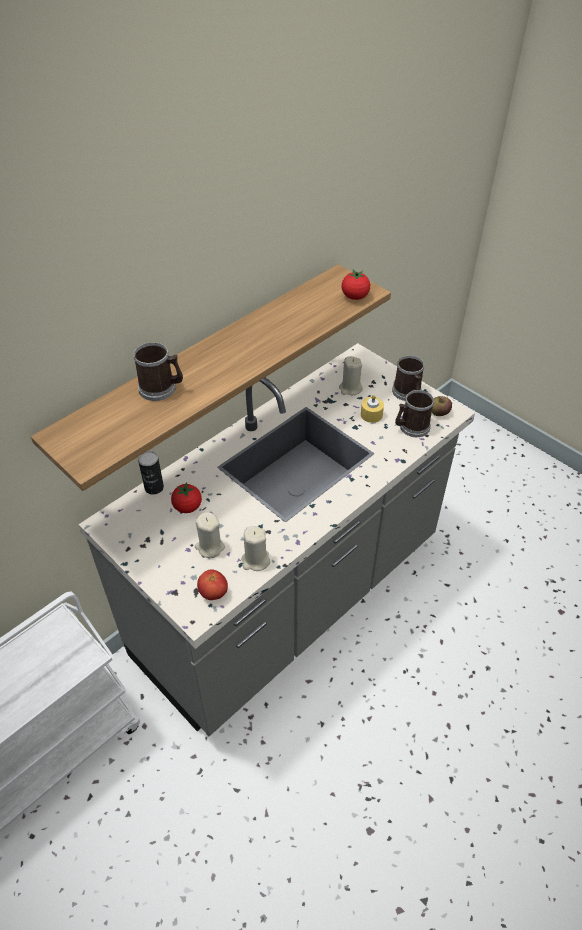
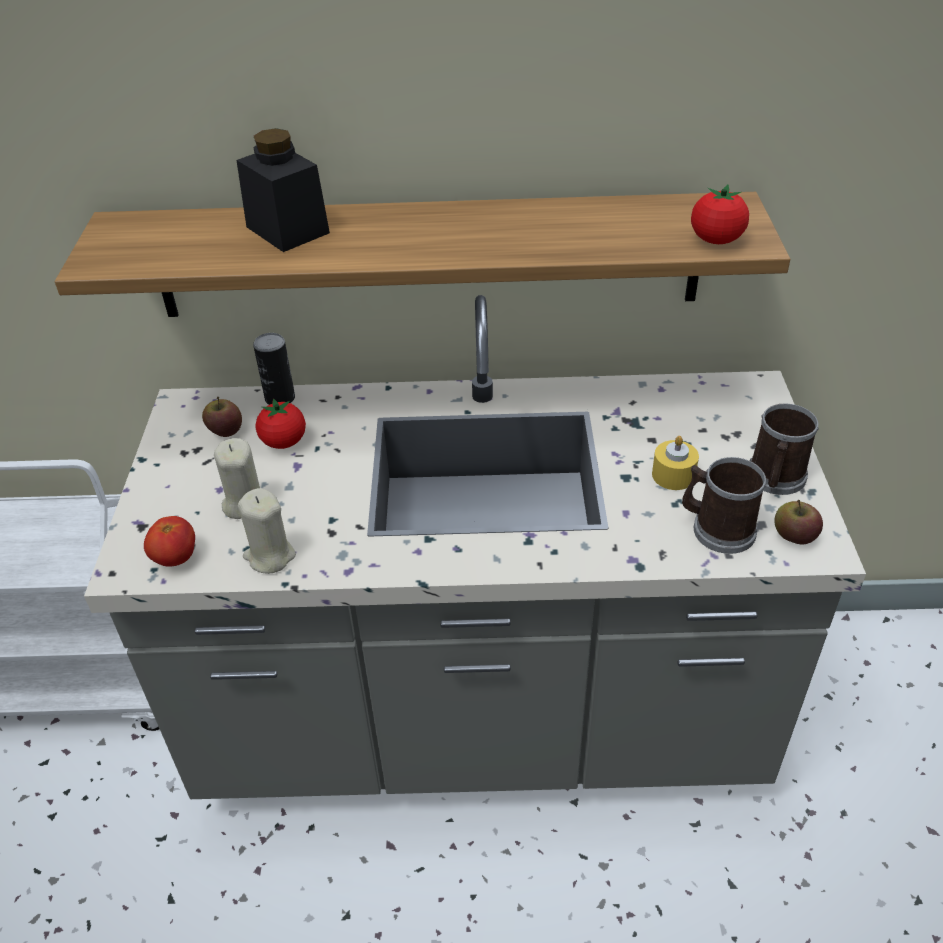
camera: 45 degrees right, 5 degrees down
(149, 521) = (225, 431): none -> apple
(161, 388) = (287, 230): mug -> black jar
(350, 388) = (686, 423): beige candle -> none

